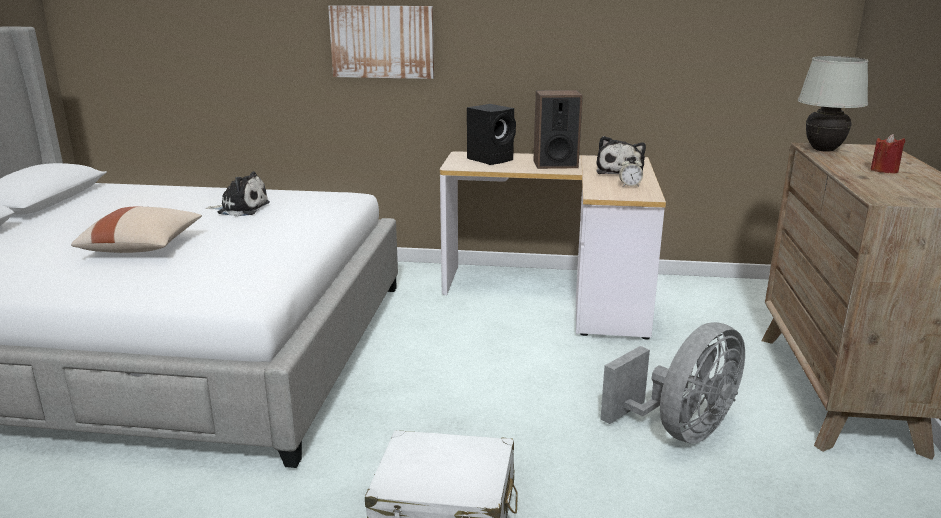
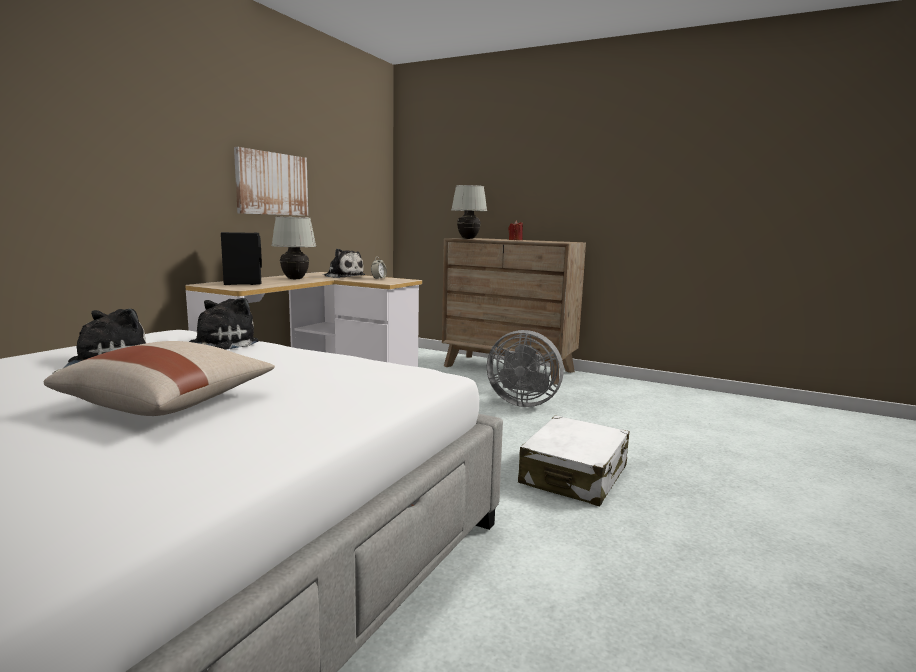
camera: 70 degrees left, 10 degrees down
(311, 217) = (219, 344): none -> plush toy
(382, 42) = (91, 164): picture -> picture (272, 184)
(555, 164) = (294, 279): speaker -> white table lamp
(680, 430) = (522, 402): grey fan -> grey fan turned 135 degrees clockwise

